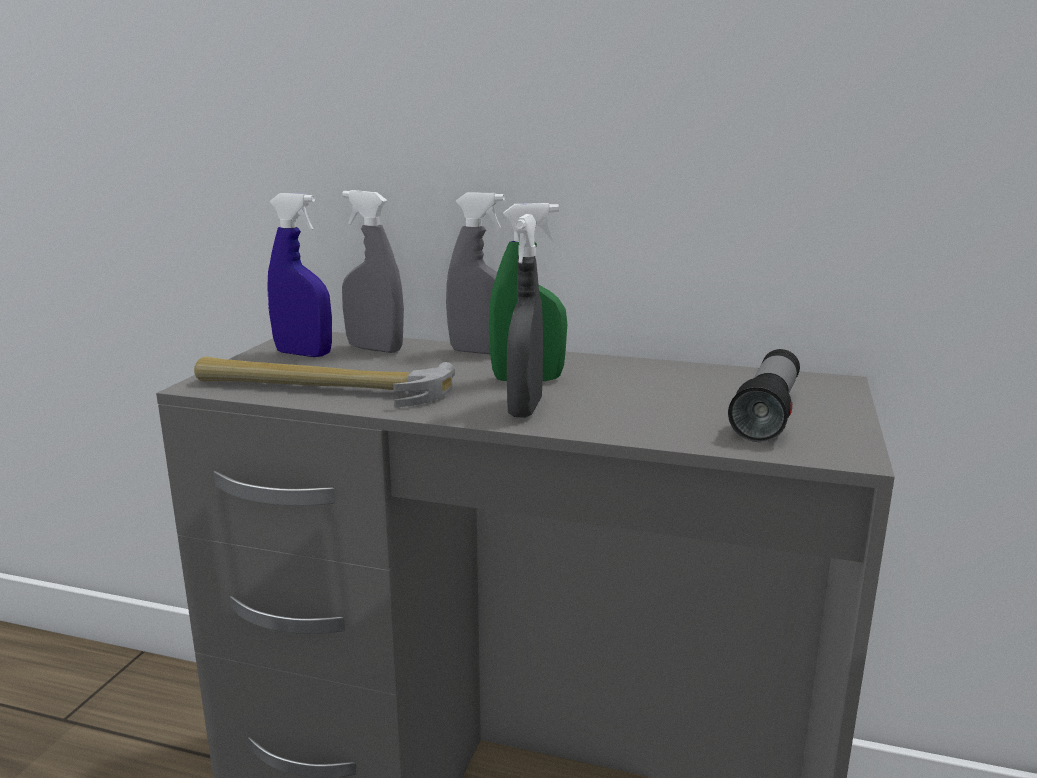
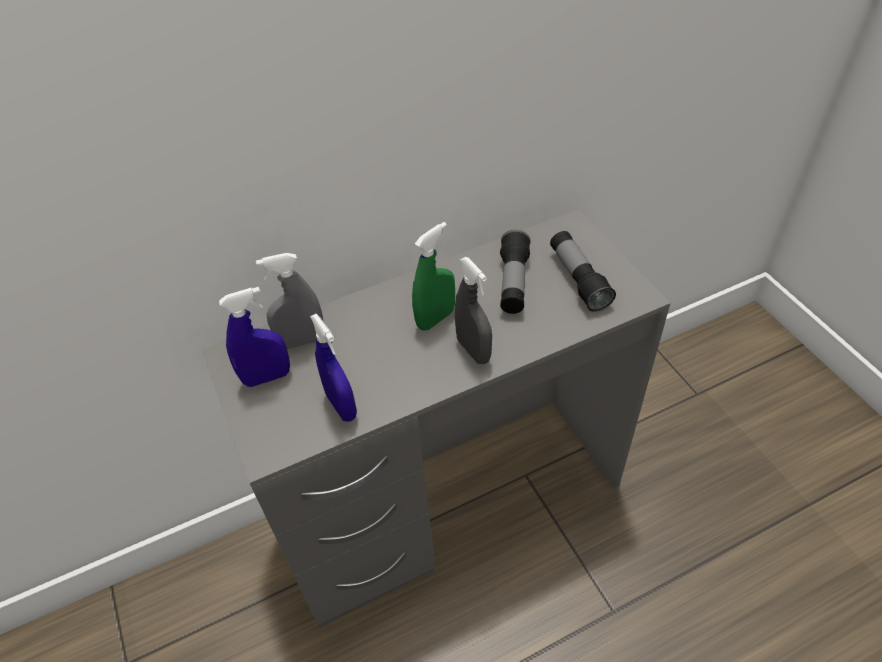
camera: 40 degrees left, 30 degrees up
(322, 387) = (341, 406): hammer -> blue spray bottle
(480, 352) = (369, 303): grey spray bottle -> none
(669, 389) = (513, 282): none -> flashlight

